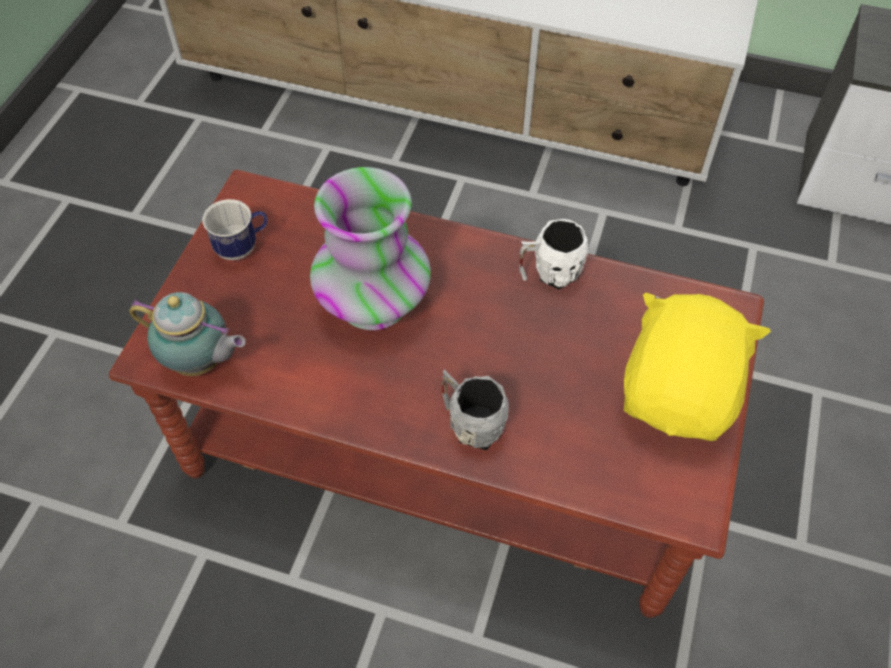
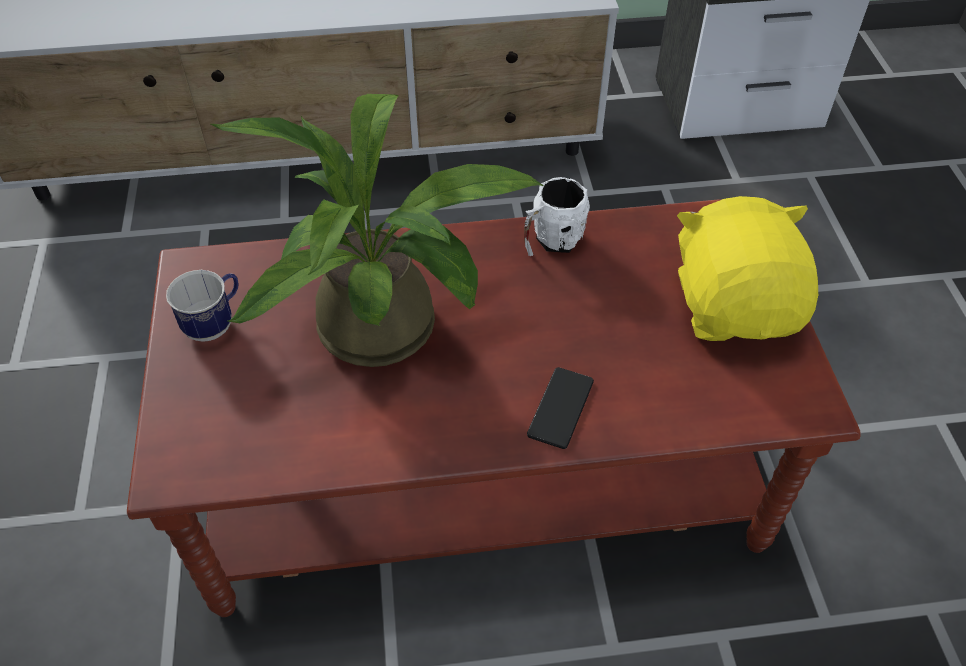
camera: 25 degrees left, 5 degrees down
(201, 363) = (234, 458): teapot -> none
(373, 303) = (392, 330): vase -> potted plant
(471, 424) = (560, 408): grey mug -> phone

